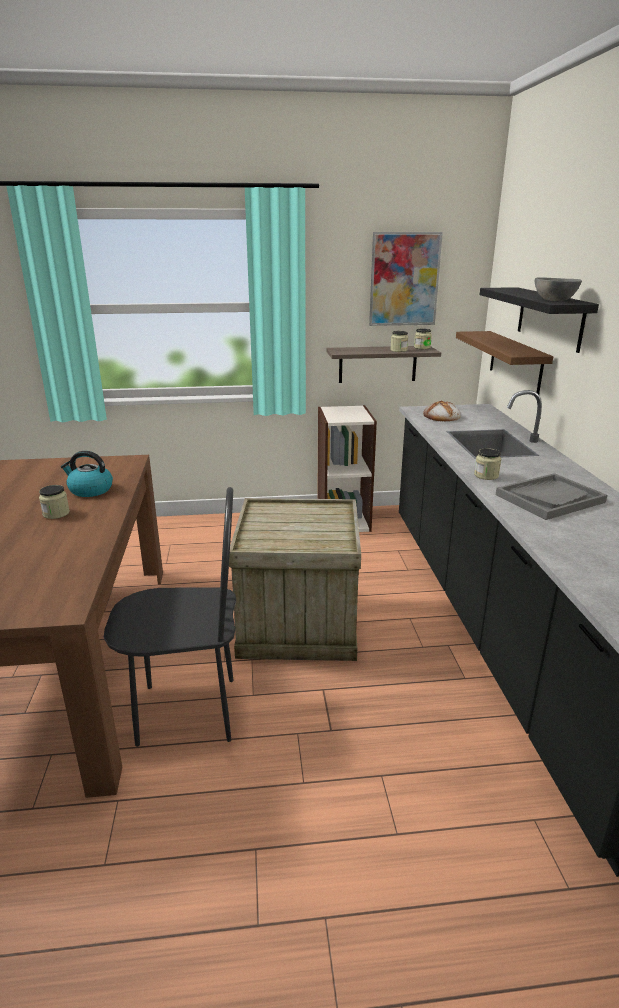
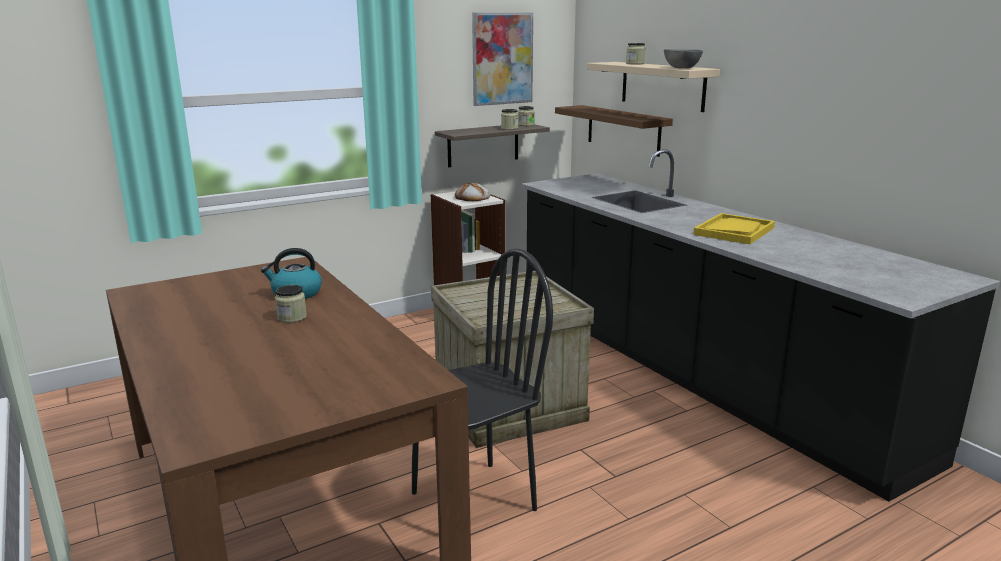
camera: 25 degrees left, 5 degrees down
(441, 417) = (571, 187): bread -> bread (472, 198)
(486, 475) = (668, 223): jar -> jar (635, 64)
(549, 318) = (662, 85): black shelf -> beige shelf
(549, 498) = (734, 231): grey tray -> yellow tray

